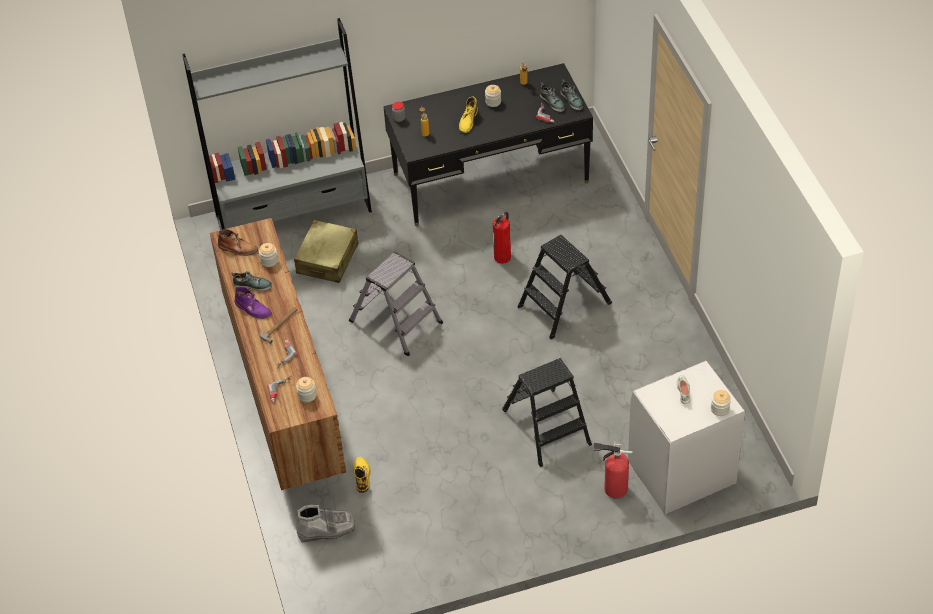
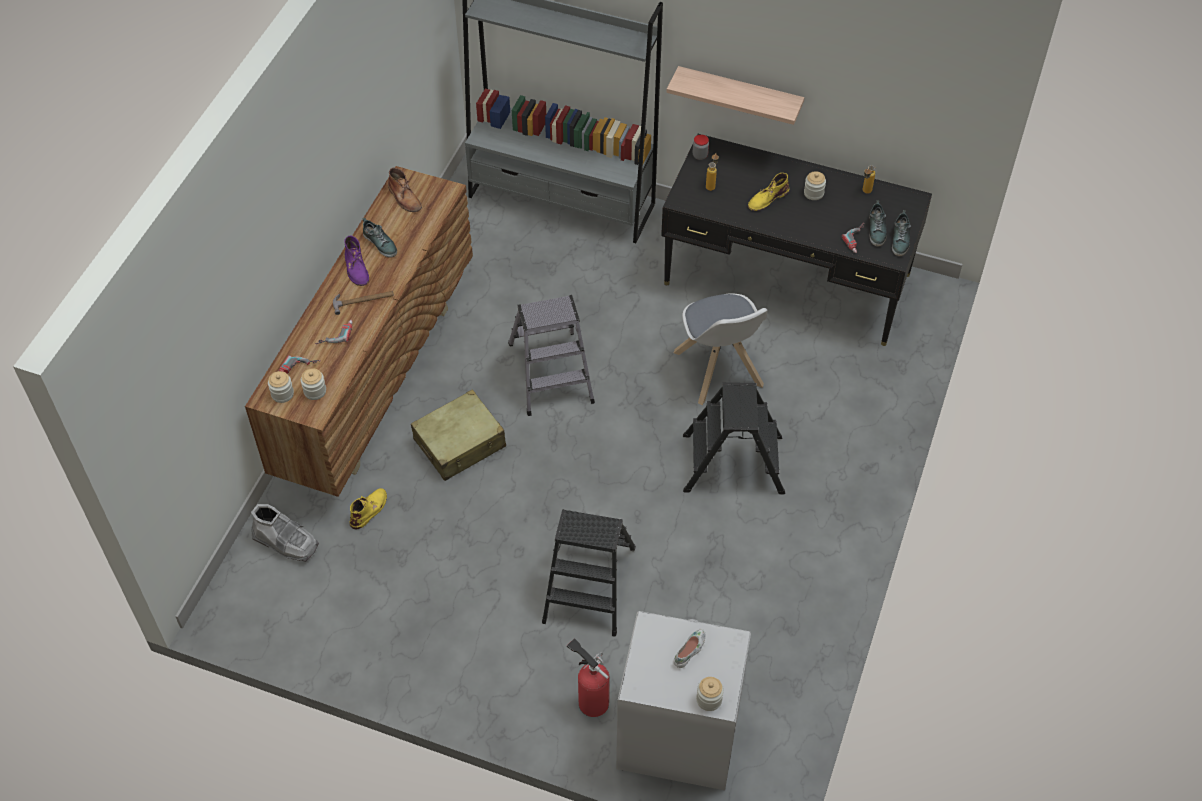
camera: 35 degrees right, 5 degrees up
(269, 261) = (419, 228): jar -> jar (282, 394)
(327, 259) = (549, 266): beige suitcase -> beige suitcase (460, 443)
(407, 61) = (739, 95): none -> shelf
(502, 257) = (719, 371): fire extinguisher -> chair

